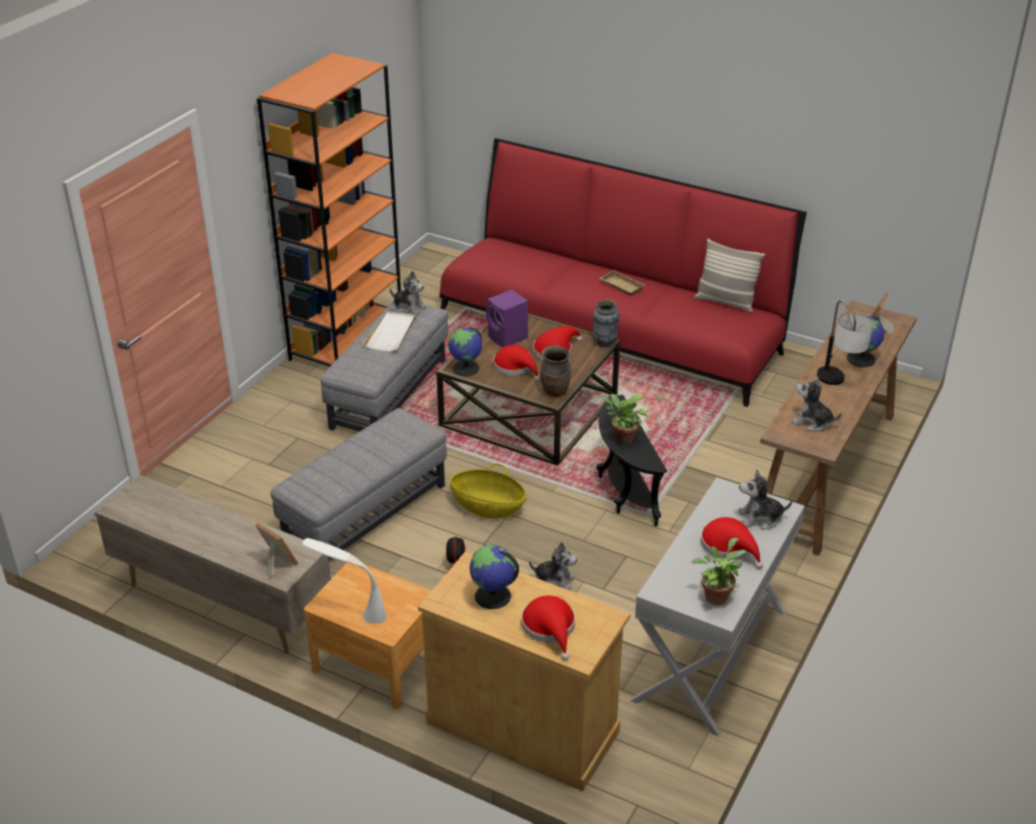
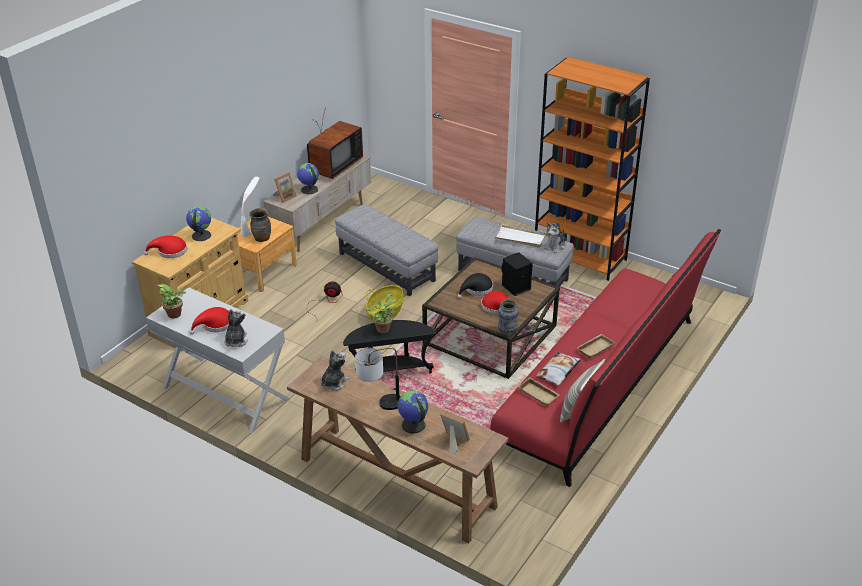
camera: 95 degrees right, 0 degrees up
(168, 515) = (333, 166): none -> television
(466, 368) = (476, 268): globe -> globe (309, 190)
(508, 338) = (515, 287): purple speaker -> black speaker
(515, 367) = (476, 289): red hat -> black hat
(554, 580) = (309, 335): plush toy -> none
(555, 391) = (444, 304): brown vase -> brown vase (262, 238)
(669, 310) = (558, 371): none -> pillow
(714, 321) = (539, 394): none -> beige tray

